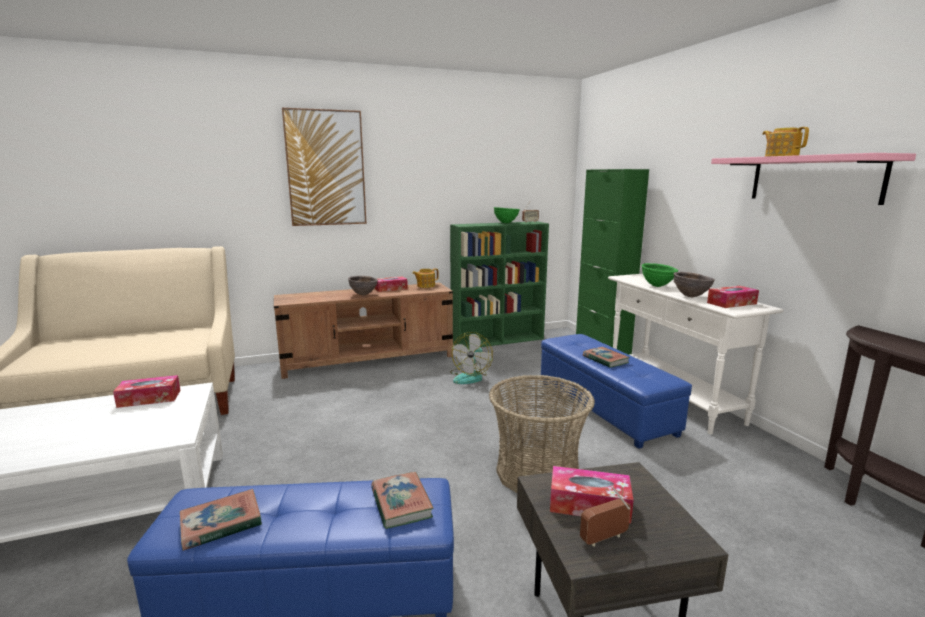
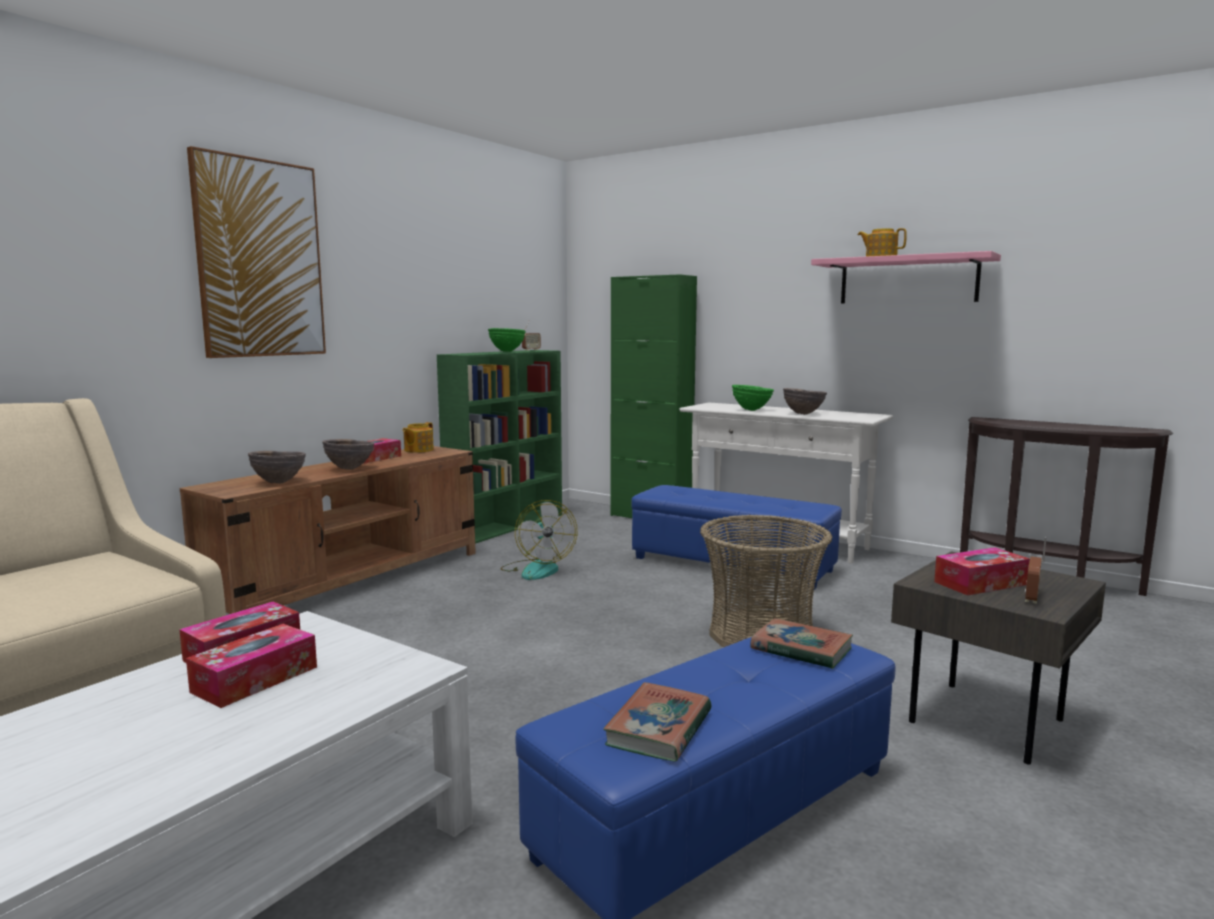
camera: 35 degrees left, 5 degrees down
(314, 299) = (279, 482): none -> brown bowl
(605, 360) = (735, 501): book -> none
(731, 303) = (848, 415): tissue box -> tissue box (255, 679)

